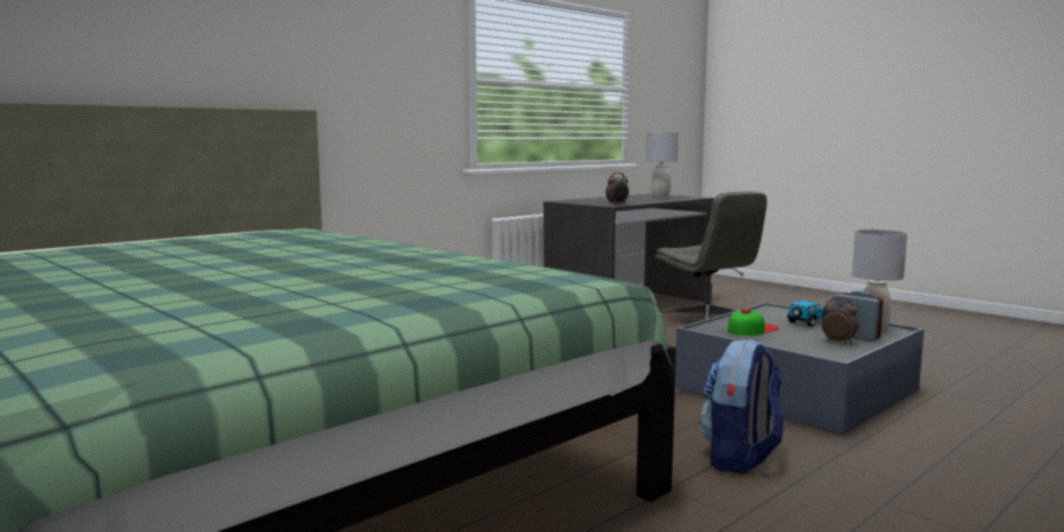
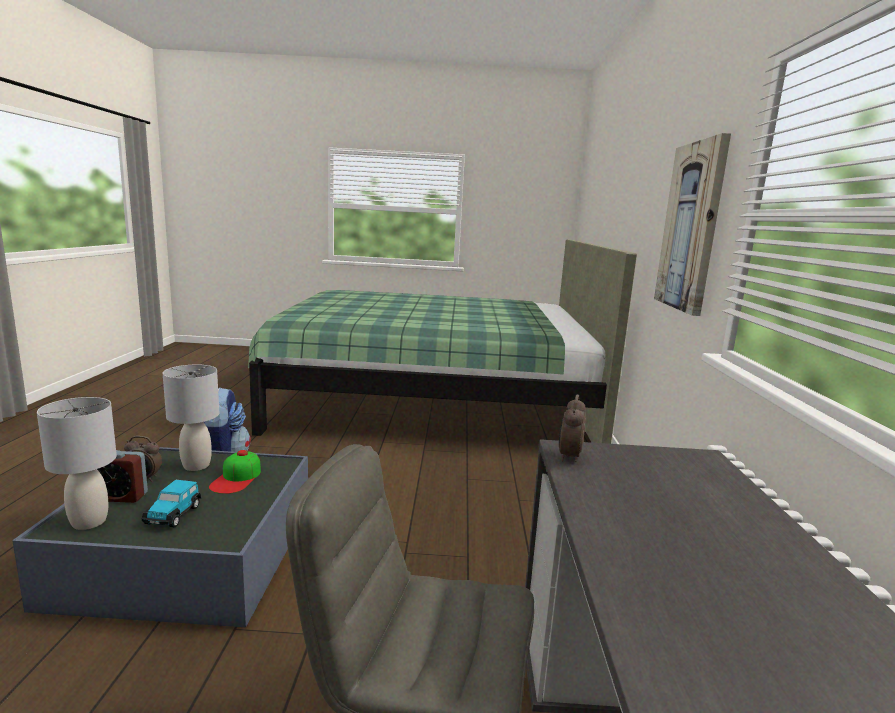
camera: 135 degrees right, 5 degrees up
(399, 84) = (691, 227): none -> picture
(660, 197) = (718, 609): grey table lamp -> grey table lamp (196, 466)

